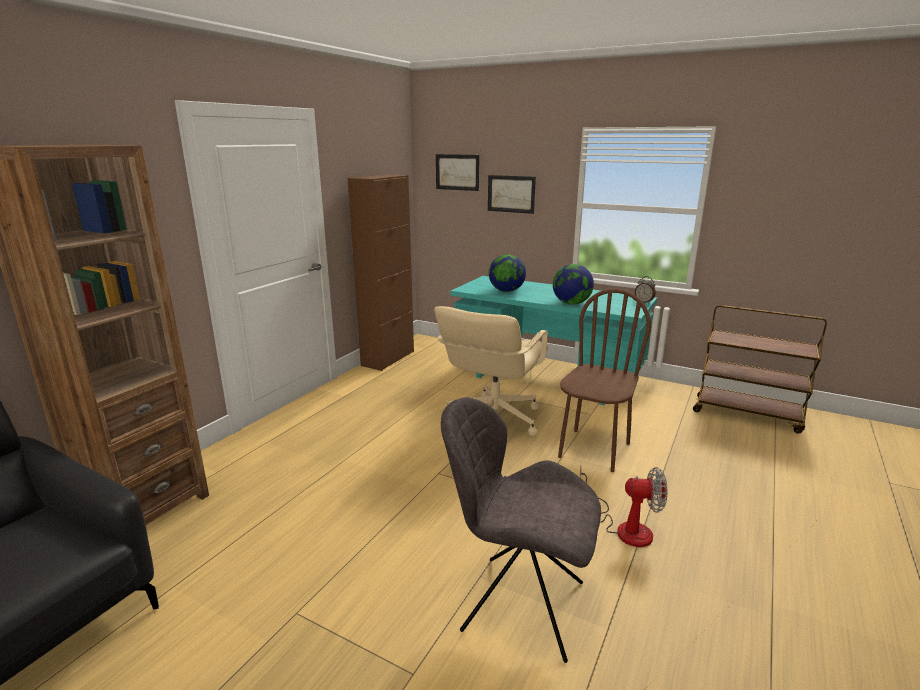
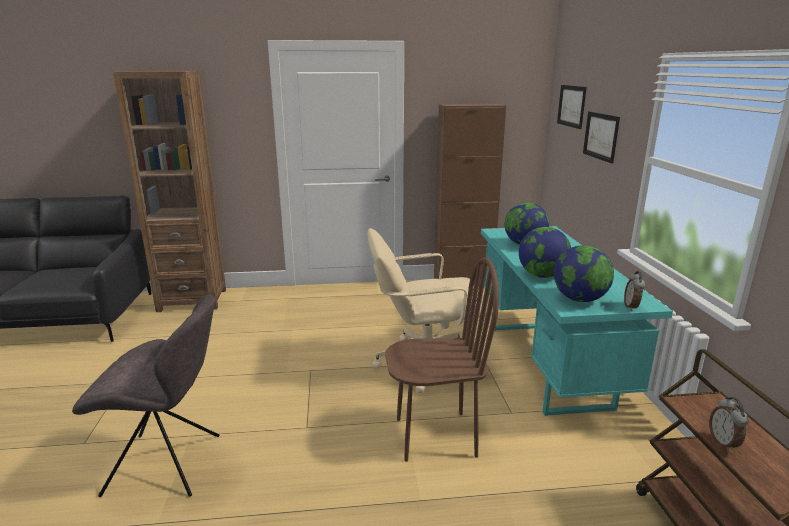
camera: 55 degrees right, 0 degrees up
(518, 604) = (168, 464): grey chair -> grey chair turned 105 degrees clockwise
(620, 307) = (579, 299): none -> globe
(624, 527) = (310, 495): fan -> none
(760, 346) = (724, 442): none -> alarm clock

